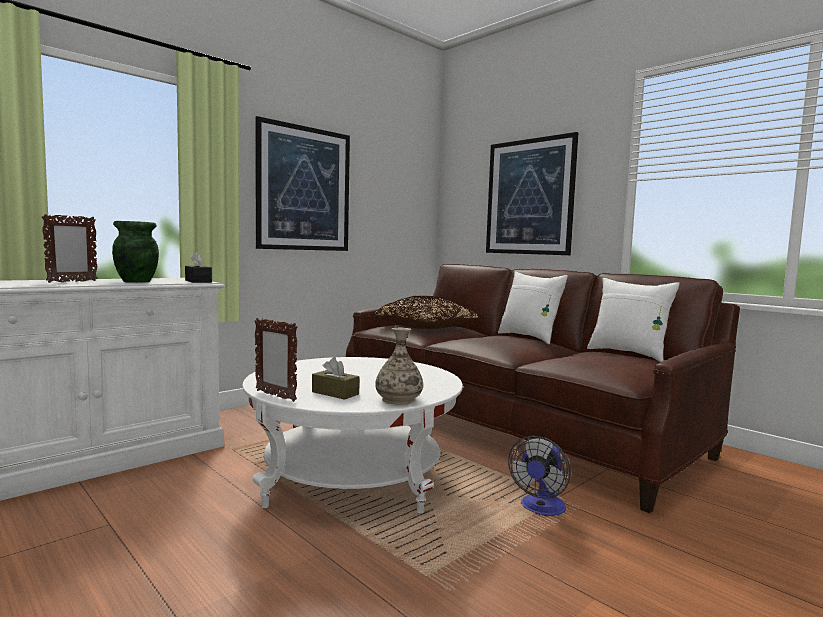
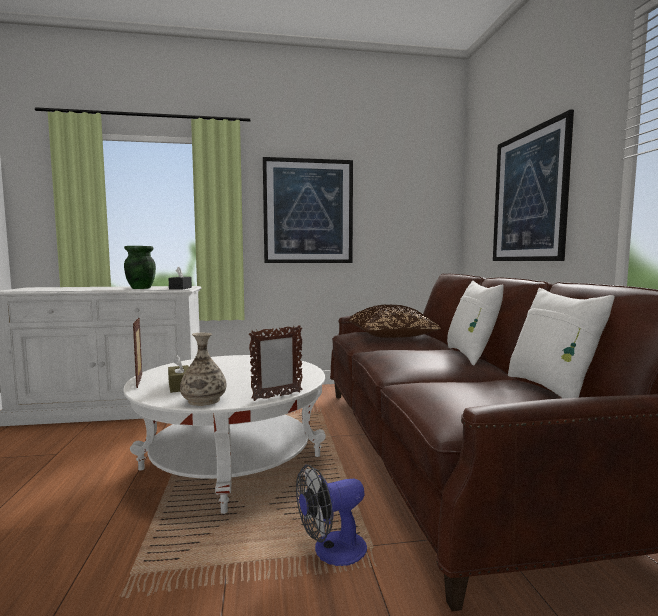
camera: 35 degrees right, 0 degrees up
(72, 282) = (104, 288): picture frame -> picture frame (277, 396)

